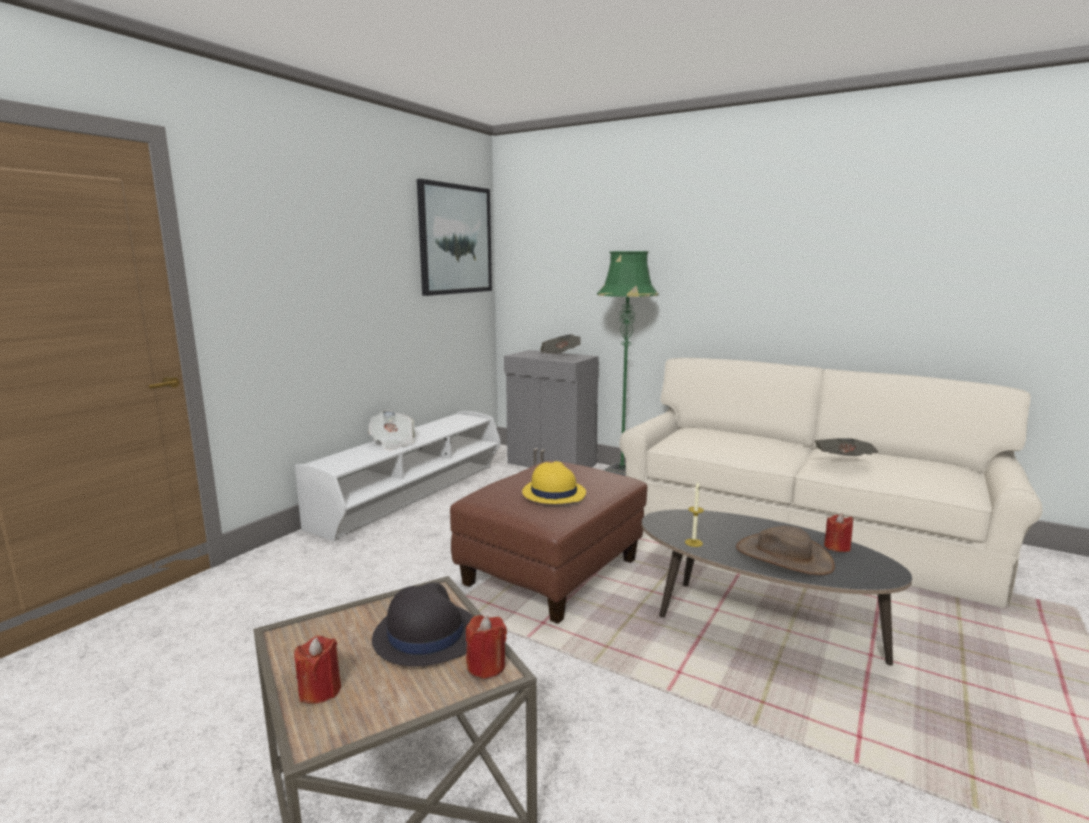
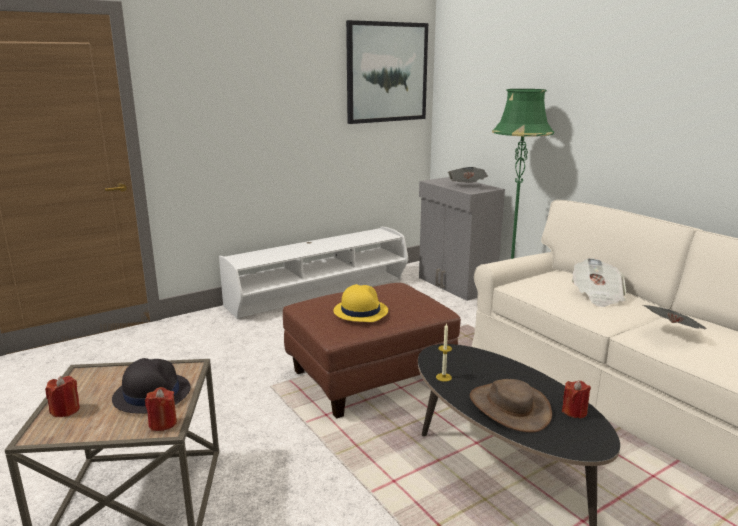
camera: 25 degrees right, 5 degrees up
(393, 443) = (303, 248): newspaper -> newspaper (597, 296)

